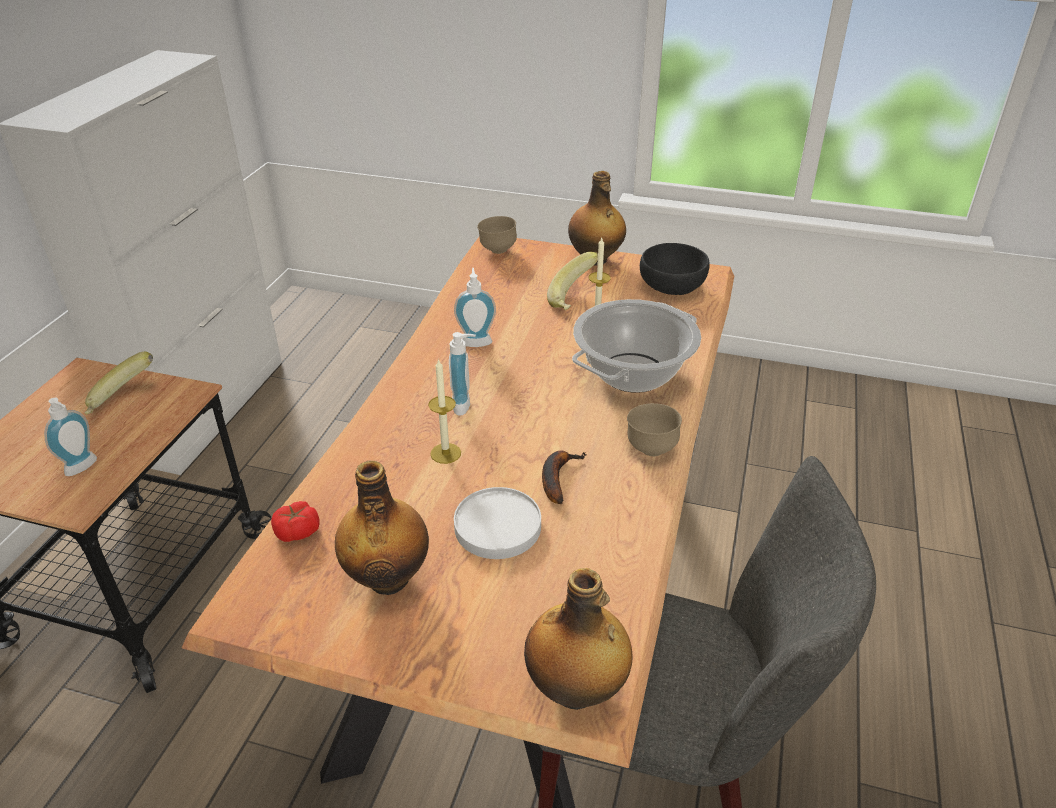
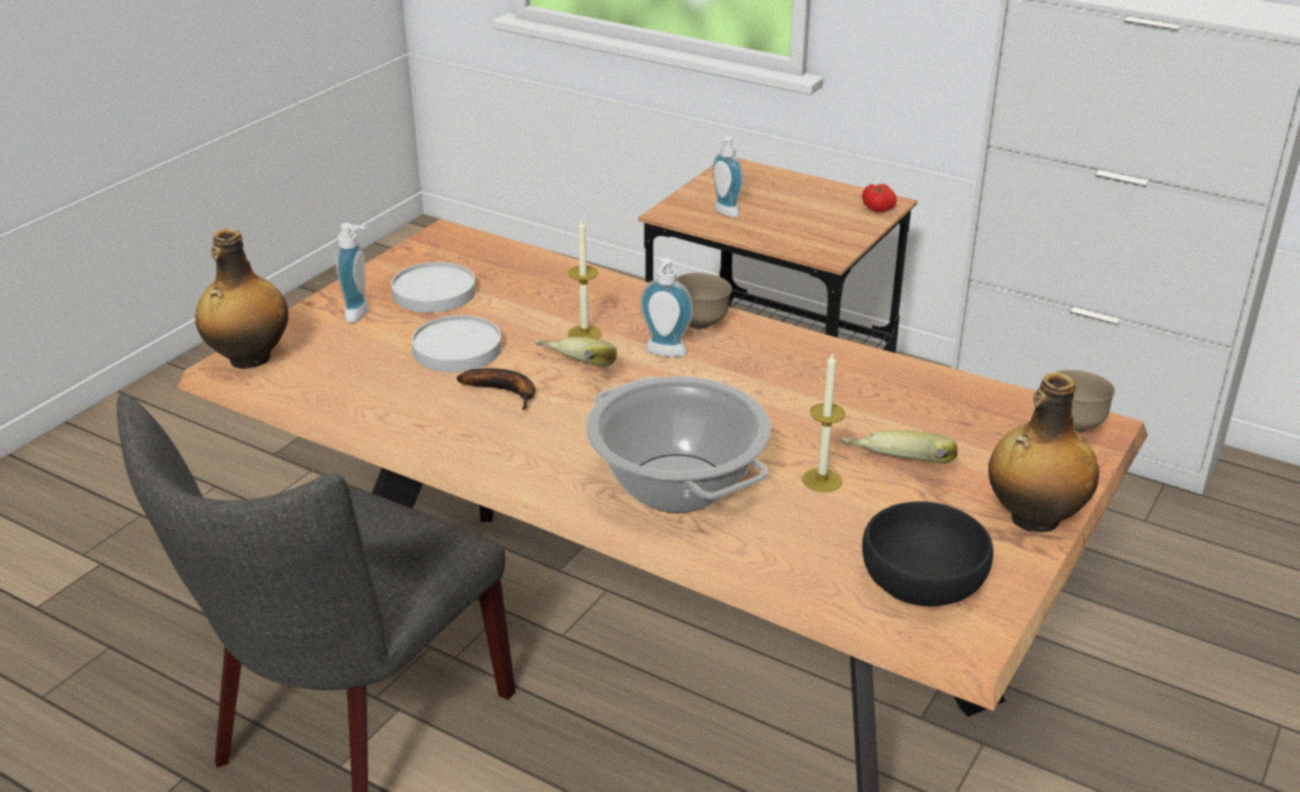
camera: 105 degrees right, 5 degrees down
(123, 401) = (825, 224): banana -> banana (573, 374)
(297, 531) = (519, 258): tomato -> tomato (877, 207)
(388, 577) = (434, 292): bottle -> white plate
(476, 340) = (803, 376): soap dispenser -> soap dispenser (361, 314)
(651, 449) = (514, 462): brown bowl -> brown bowl (701, 324)

